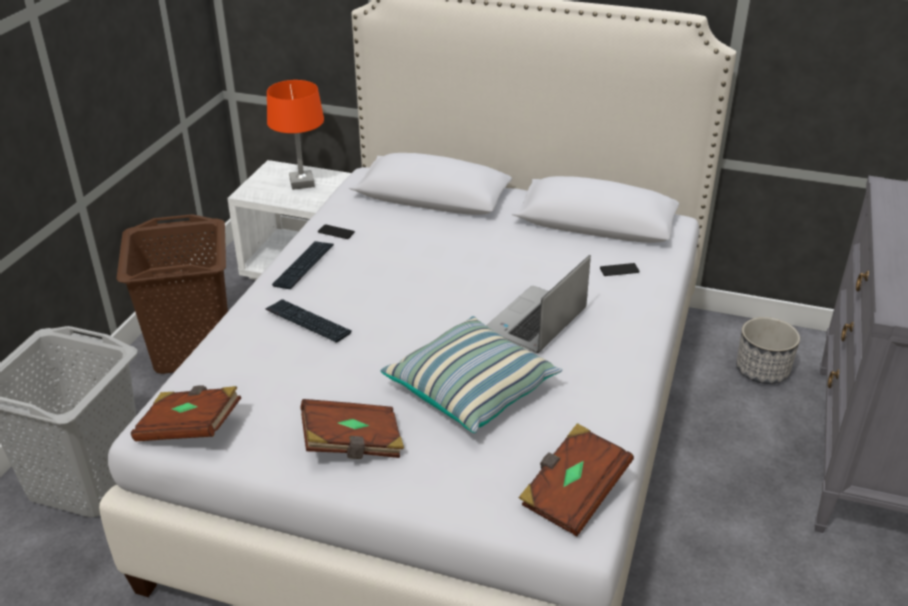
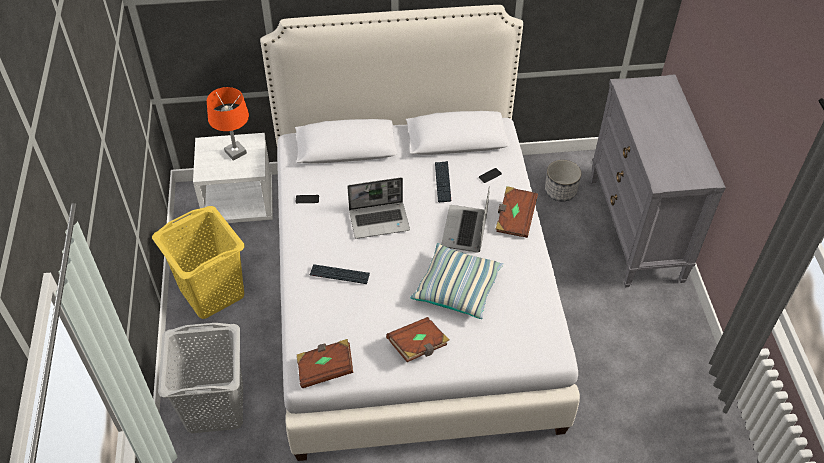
camera: 25 degrees left, 15 degrees up
(193, 348) = (212, 292): brown laundry basket -> yellow laundry basket
(303, 266) = (306, 233): keyboard -> keyboard (442, 182)
(416, 278) = (380, 220): none -> laptop
(573, 494) = (541, 333): brown book -> brown book (514, 219)

